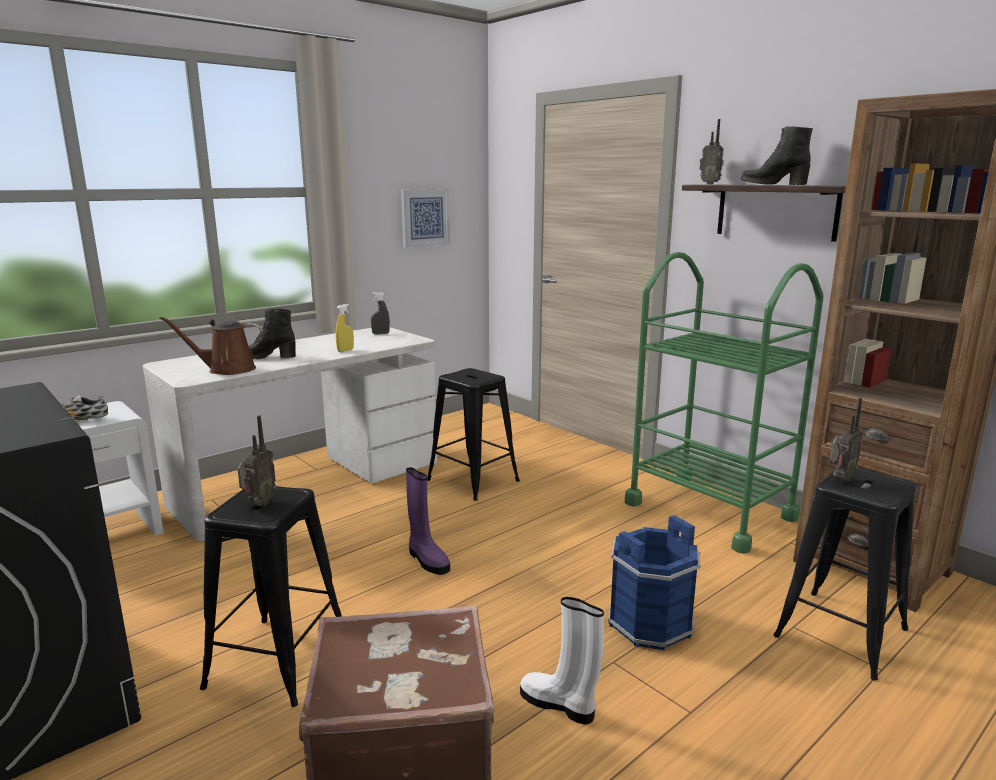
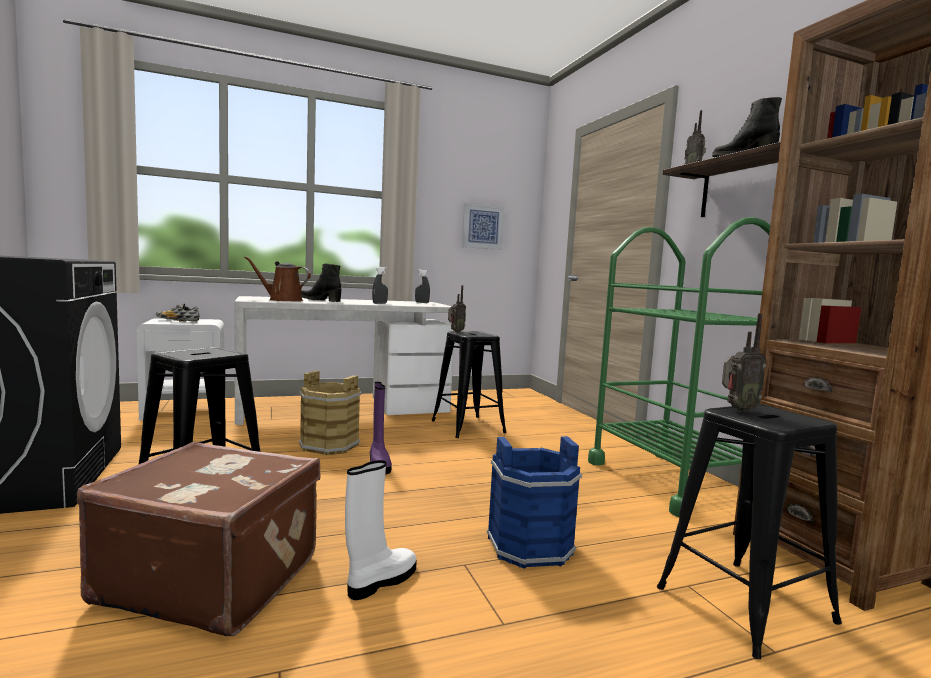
camera: 20 degrees right, 10 degrees down
(258, 504) = (198, 353): radio -> radio (455, 332)
(345, 350) = (379, 303): yellow spray bottle -> grey spray bottle
(347, 546) = (330, 445): none -> brown bucket
(559, 705) = (380, 581): white boot -> white boot turned 75 degrees clockwise

